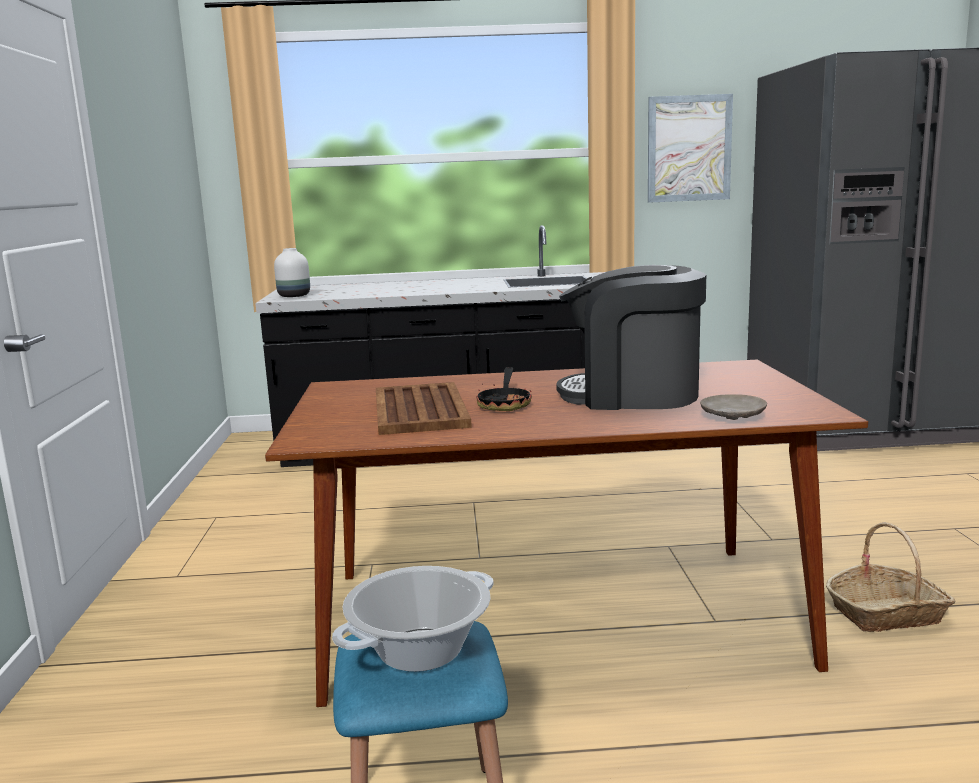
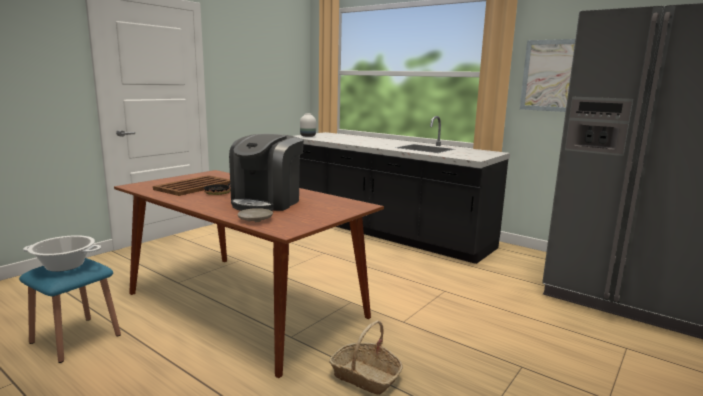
camera: 40 degrees right, 0 degrees up
(632, 395) = (267, 202): coffee machine -> coffee machine turned 120 degrees counterclockwise

